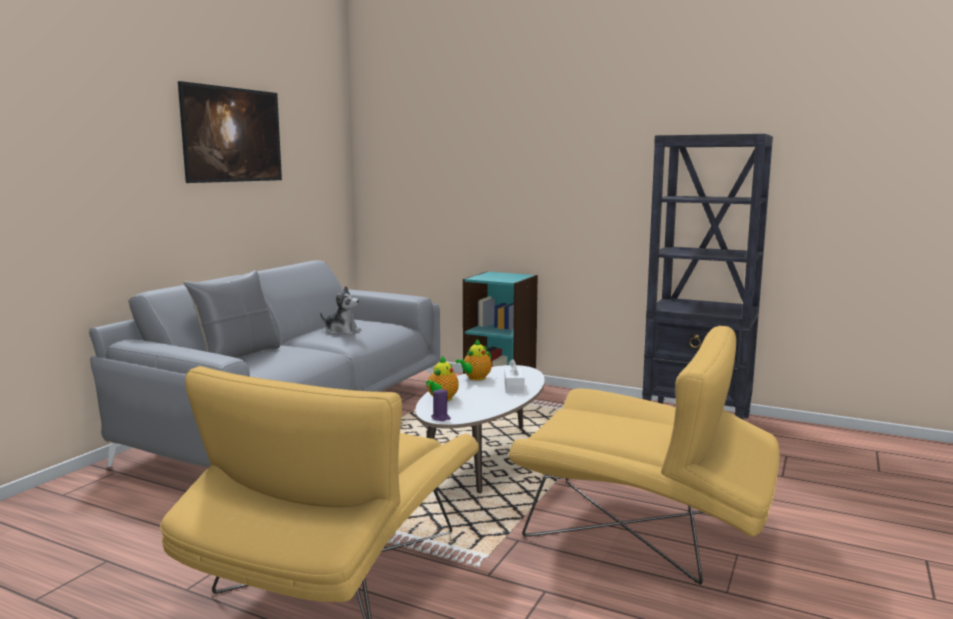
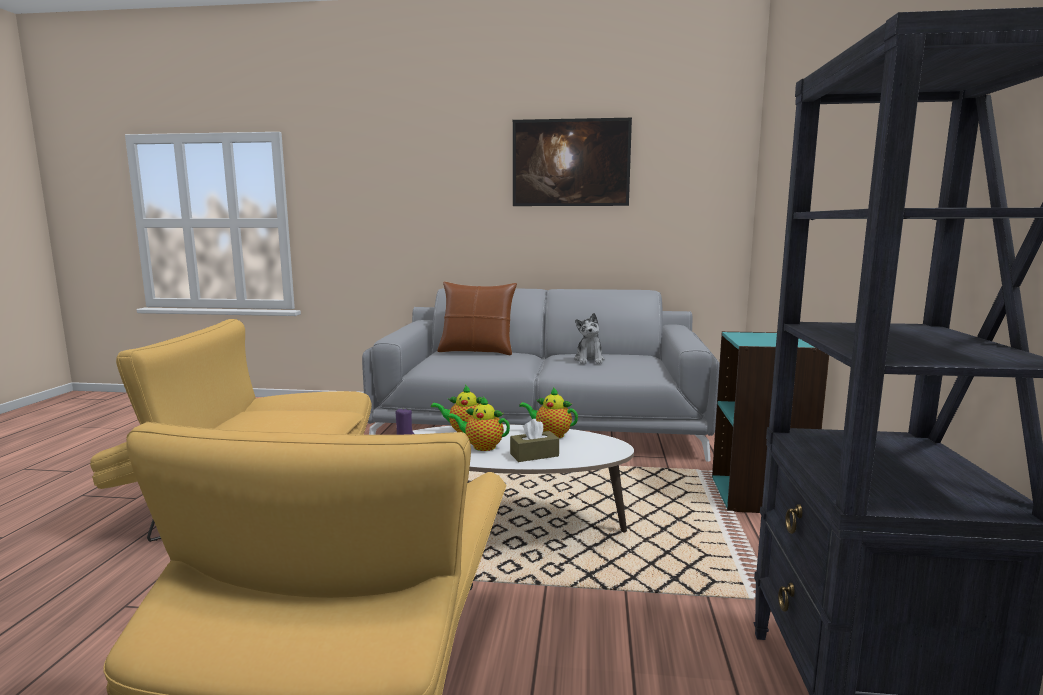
camera: 70 degrees right, 0 degrees up
(238, 355) = (477, 351): grey pillow -> brown pillow
(482, 398) = (481, 446): none -> teapot
(514, 387) = (534, 455): white tissue box -> brown tissue box

